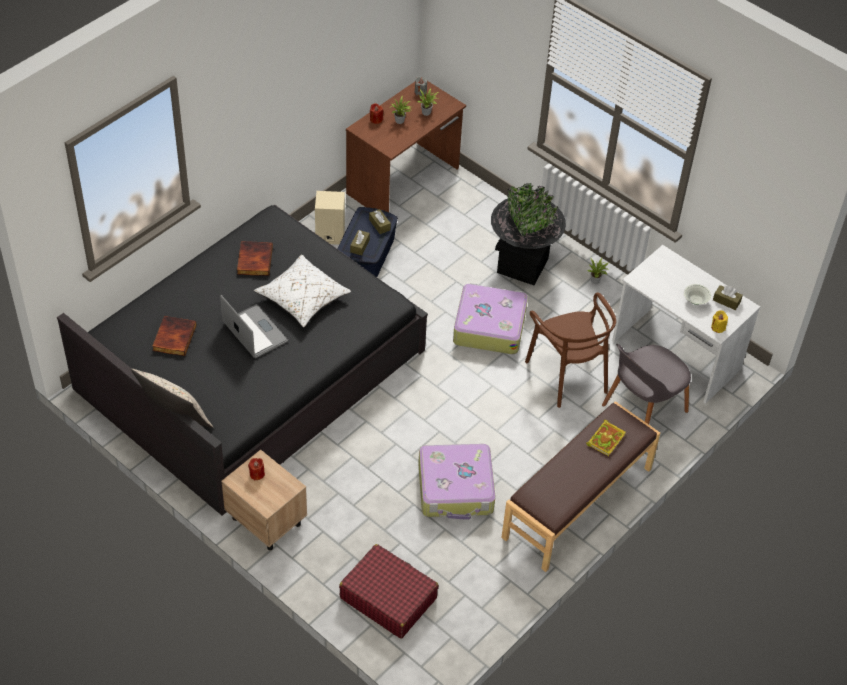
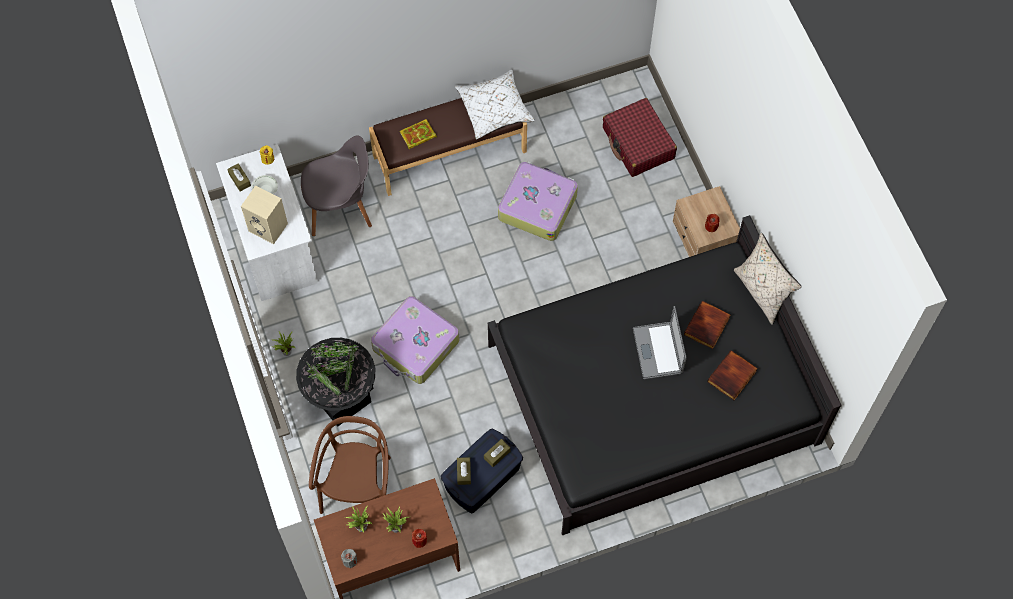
camera: 150 degrees left, 15 degrees up
(254, 260) = (622, 434): book -> book (707, 326)
(302, 298) = (598, 369): white pillow -> white pillow (494, 109)
(329, 235) = (506, 521): beige speaker -> beige speaker (269, 227)
(568, 375) = (379, 266): brown chair -> brown chair (358, 486)

